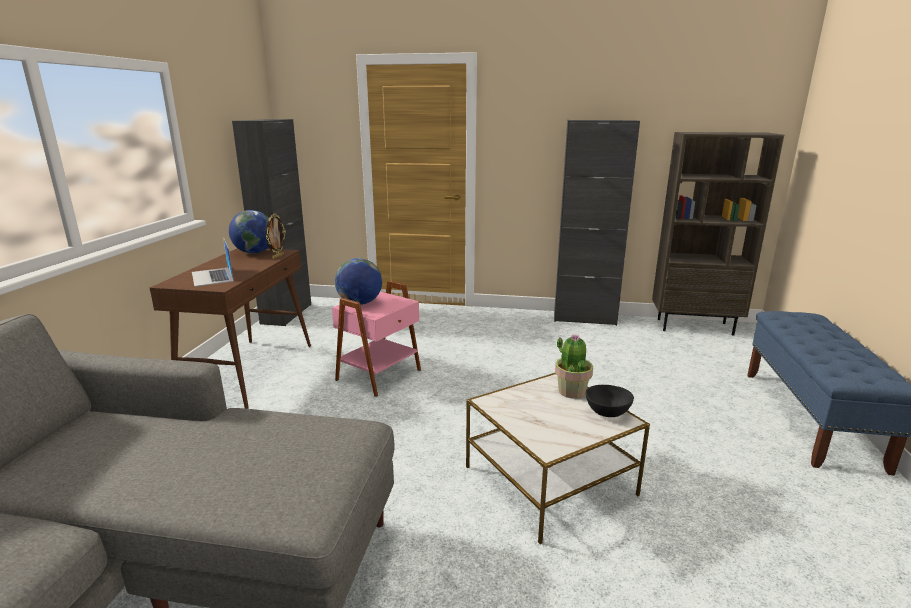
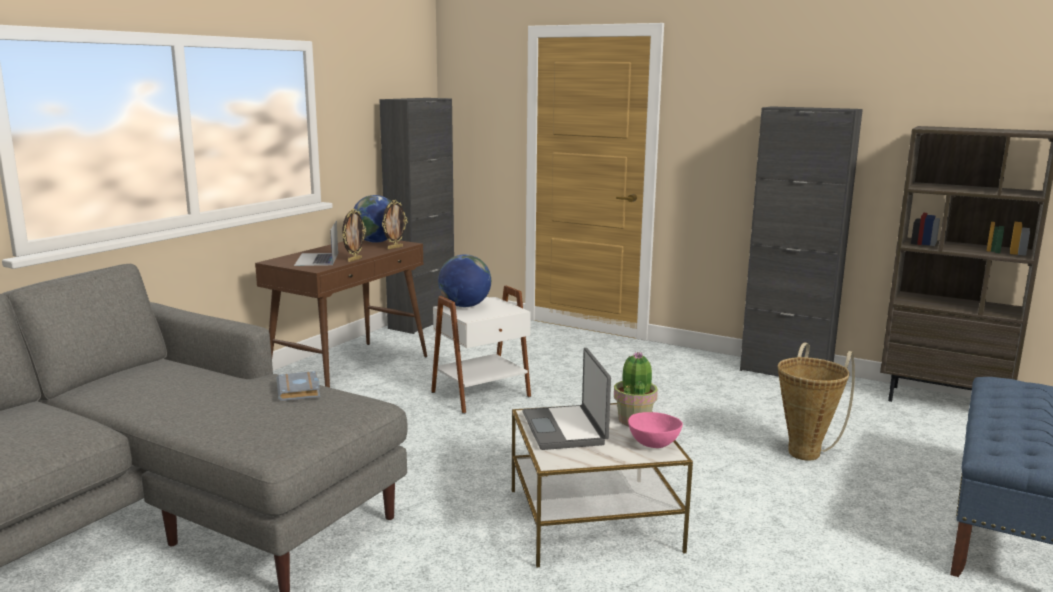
camera: 20 degrees right, 5 degrees down
(250, 273) = (354, 260): none -> picture frame
(278, 426) = (300, 391): none -> grey book
(380, 375) = (482, 395): pink side table -> white side table
(527, 411) = (565, 429): none -> laptop
(608, 413) = (654, 444): black bowl -> pink bowl
(647, 381) = (806, 451): none -> basket

